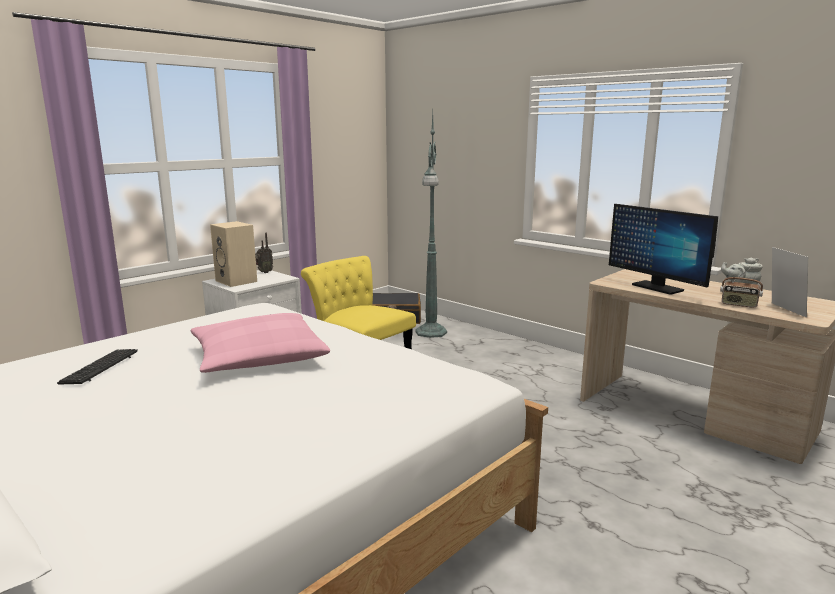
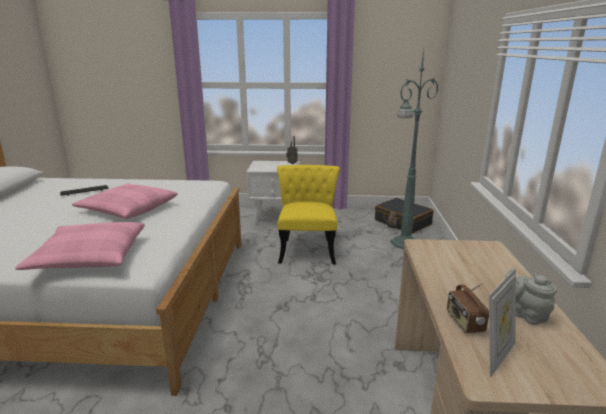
camera: 50 degrees right, 5 degrees up
(237, 281) = (265, 165): beige speaker -> none
(400, 399) = (89, 257): none -> pink pillow
(657, 287) = (448, 268): monitor -> none

